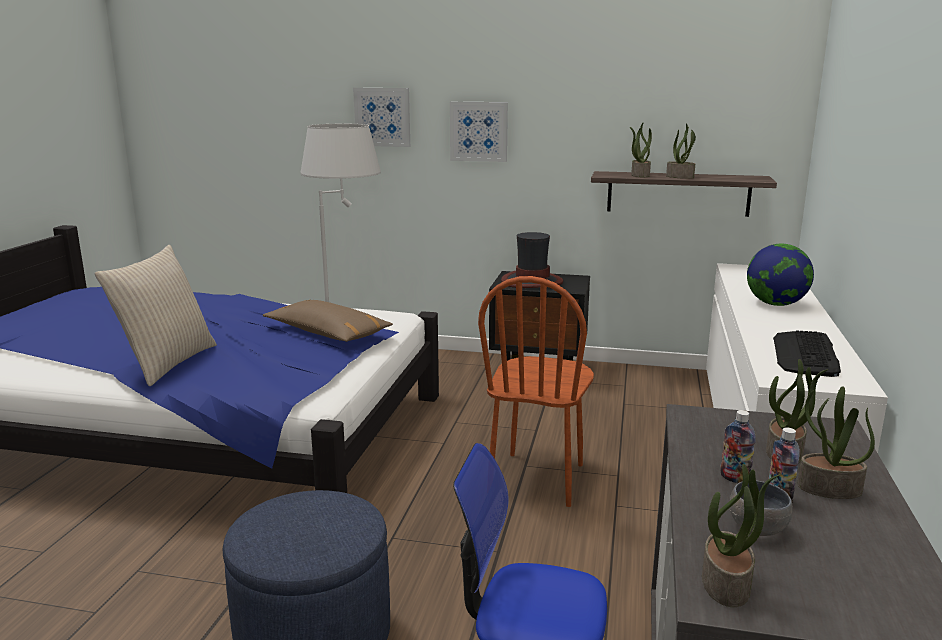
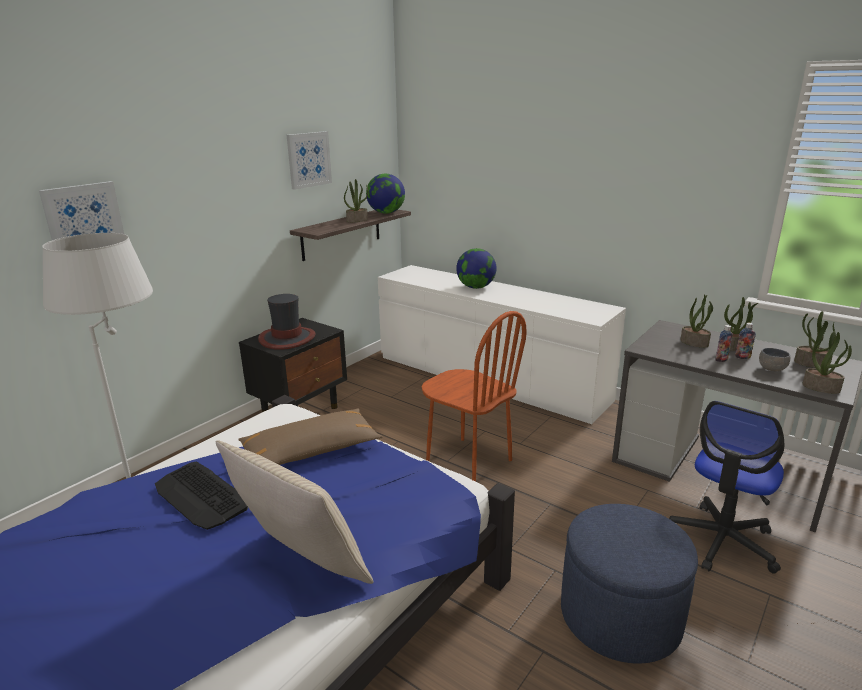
camera: 65 degrees left, 5 degrees up
(478, 131) = (193, 215): picture -> picture (308, 159)
(639, 175) = (333, 225): potted plant -> potted plant (810, 363)
(741, 178) = (386, 213): none -> globe
(805, 354) = (561, 305): keyboard -> keyboard (201, 496)

